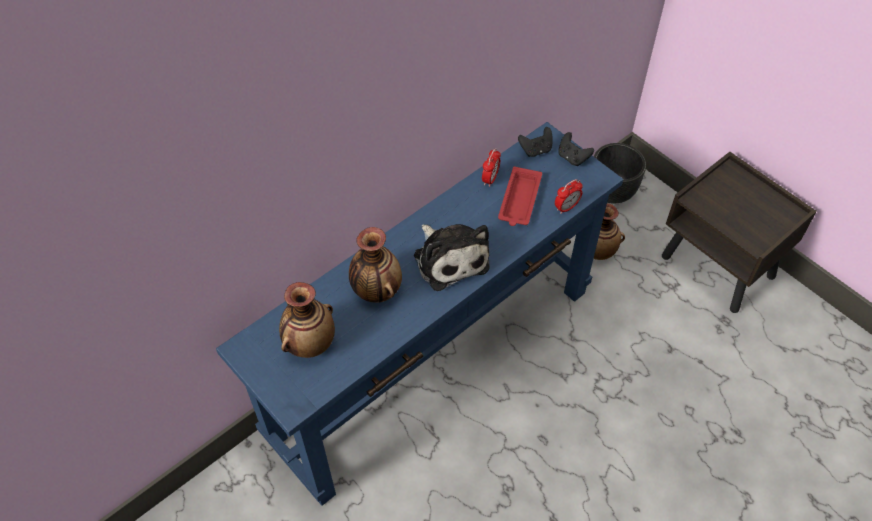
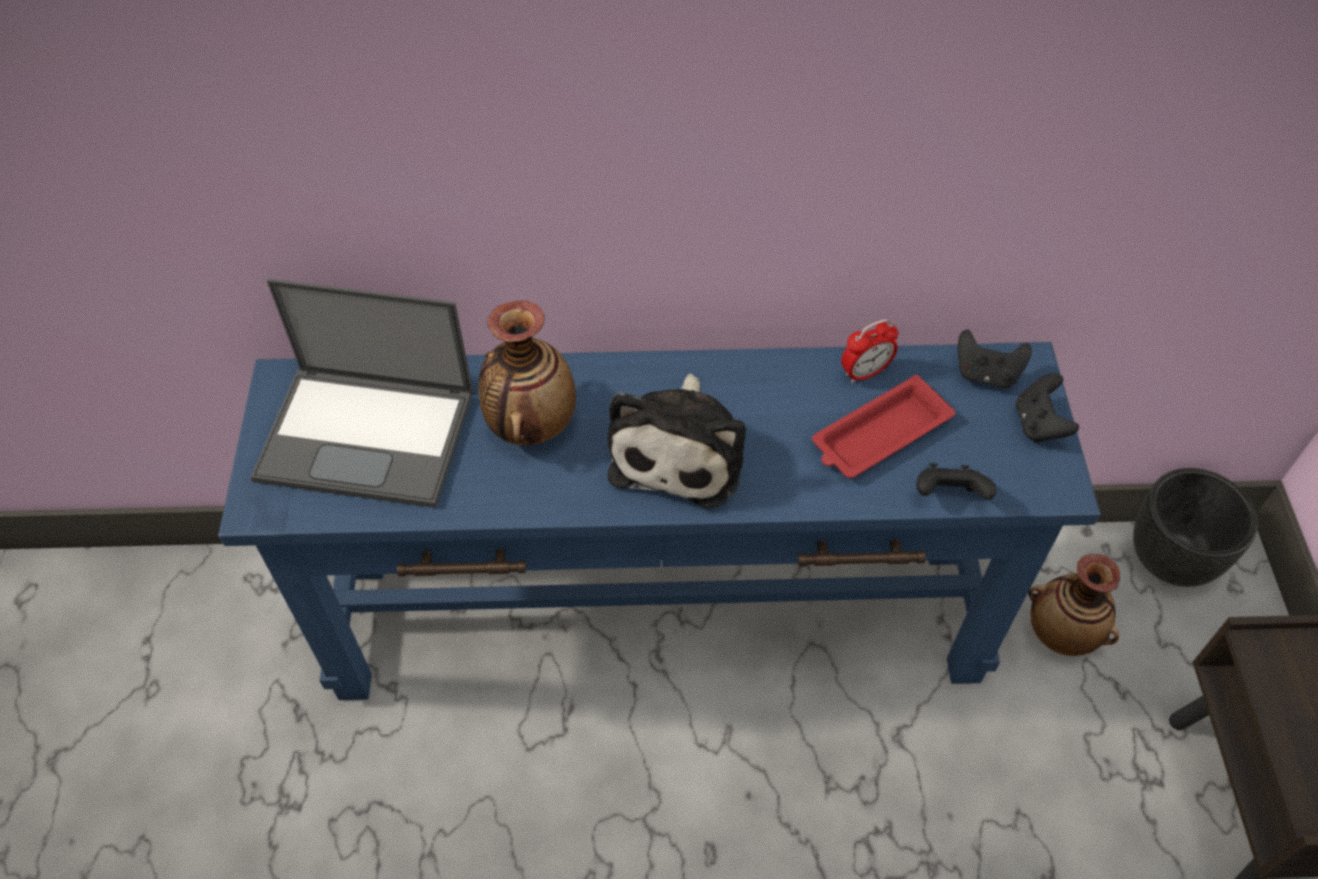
camera: 40 degrees right, 0 degrees up
(309, 343) = (369, 435): vase -> laptop
(566, 207) = (948, 495): alarm clock -> black game controller

